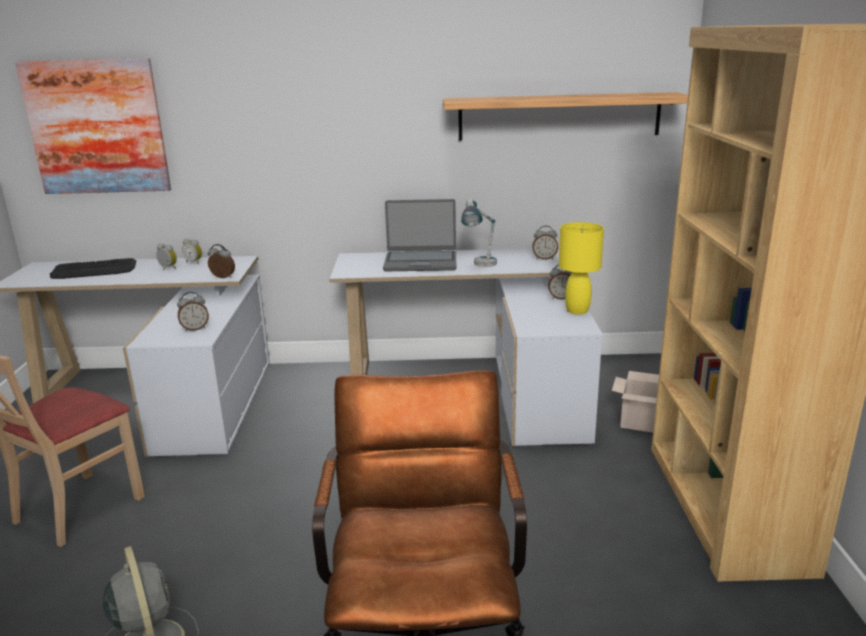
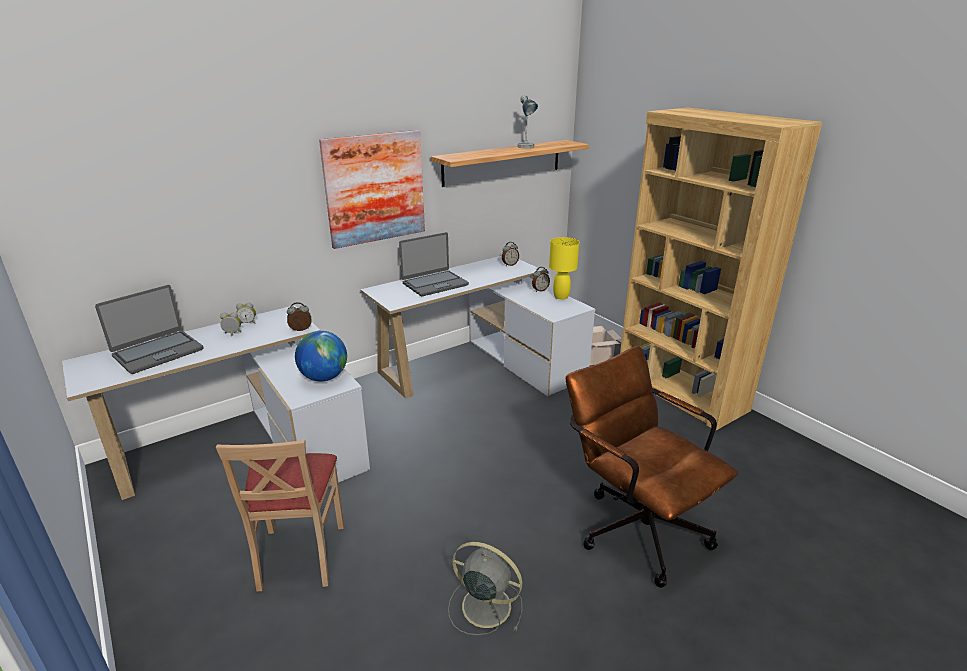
camera: 35 degrees left, 5 degrees up
(94, 270) = (158, 352): keyboard -> laptop
(97, 127) = (130, 212): picture -> picture (375, 188)
(195, 329) = (324, 377): alarm clock -> globe
(480, 266) = (479, 278): table lamp -> table lamp (526, 148)

